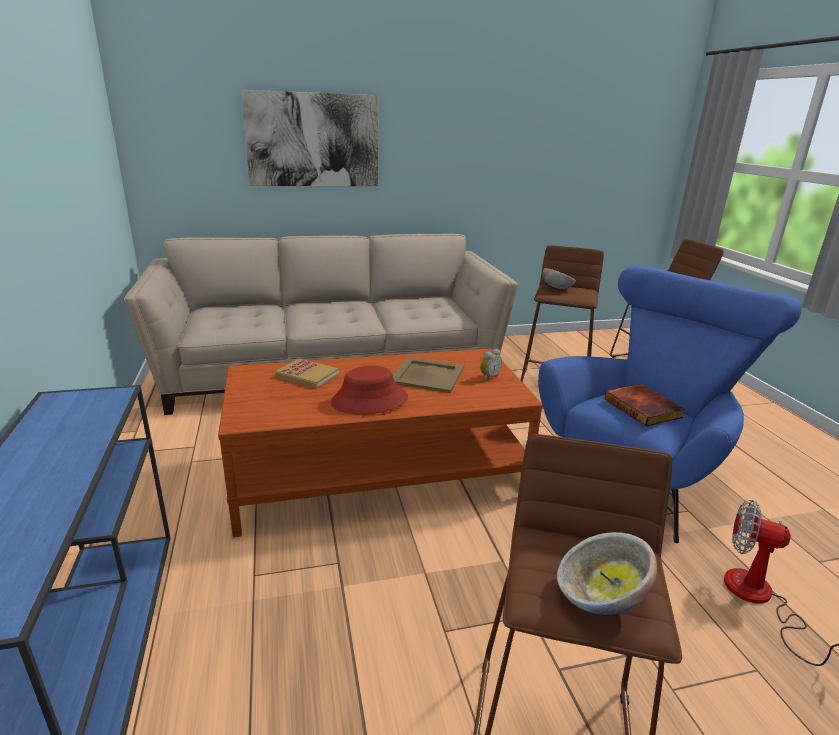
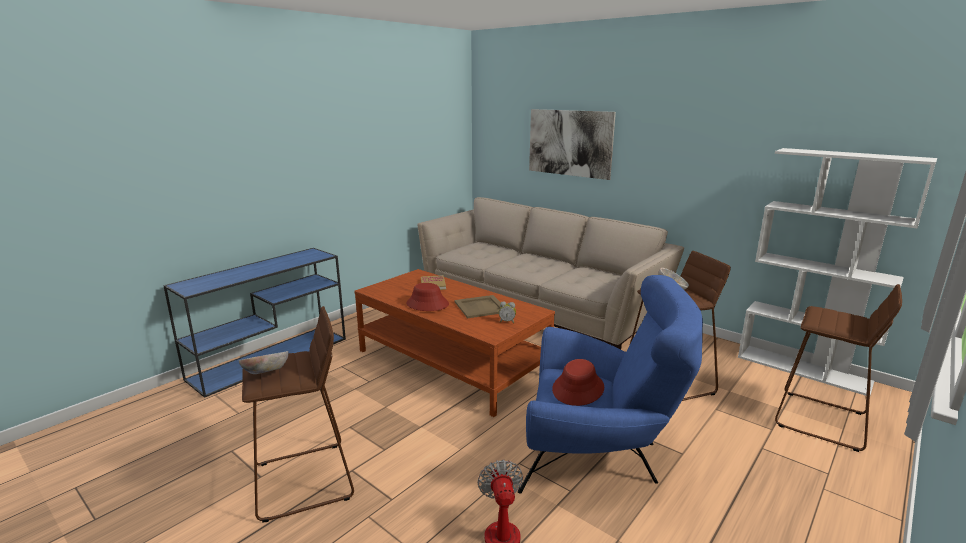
camera: 55 degrees right, 5 degrees down
(584, 336) = (803, 369): none -> white bookcase
(644, 408) = (578, 389): book -> red hat

